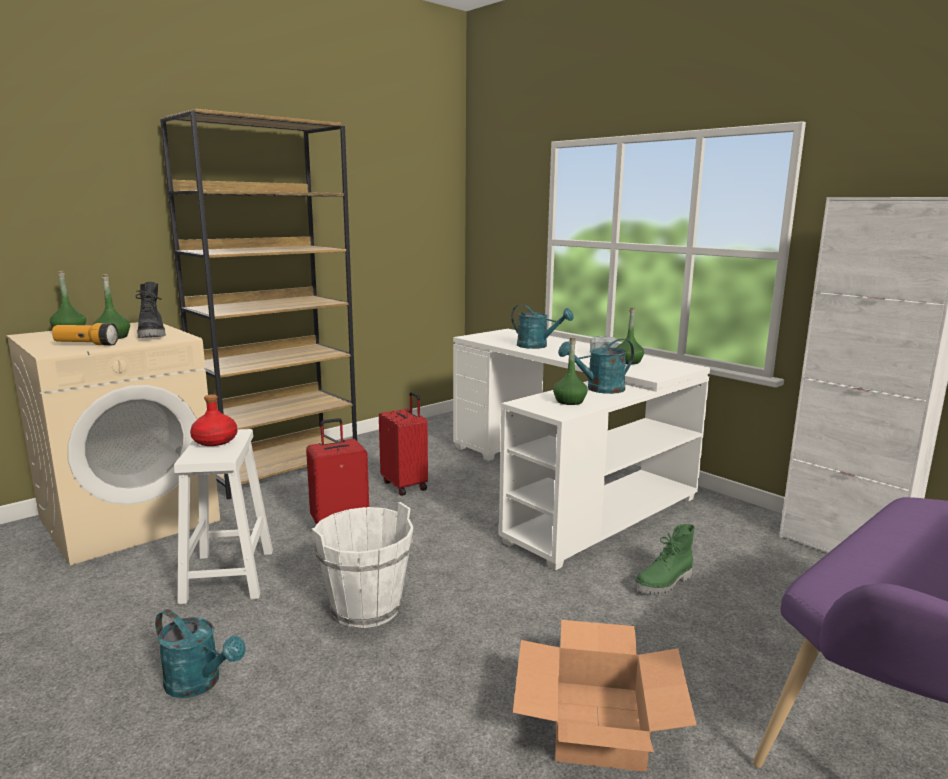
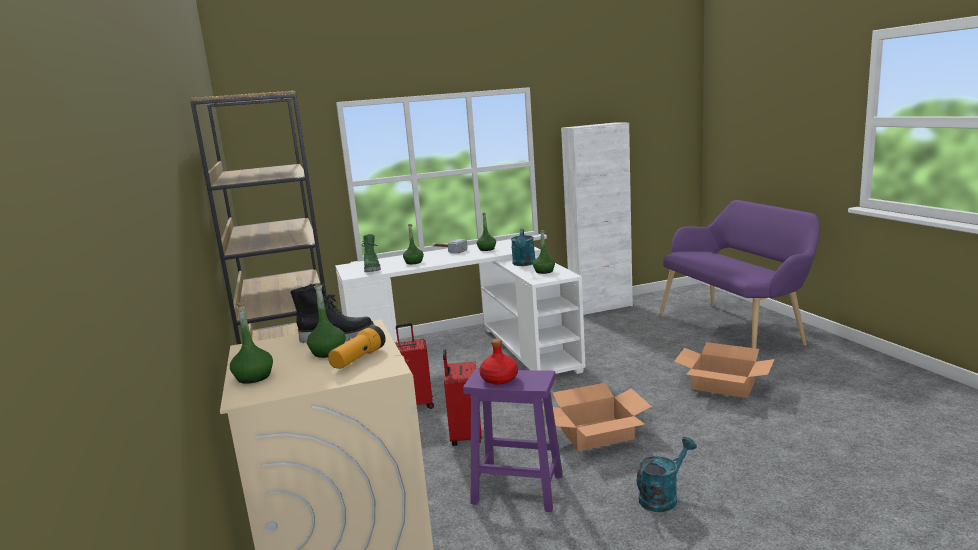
camera: 65 degrees left, 0 degrees up
(228, 576) = (519, 489): white stool -> purple stool
(366, 608) = (597, 433): white bucket -> cardboard box
(537, 346) = (413, 262): turquoise watering can -> green bottle
(664, 584) = (613, 349): green boot -> green boot (372, 269)

